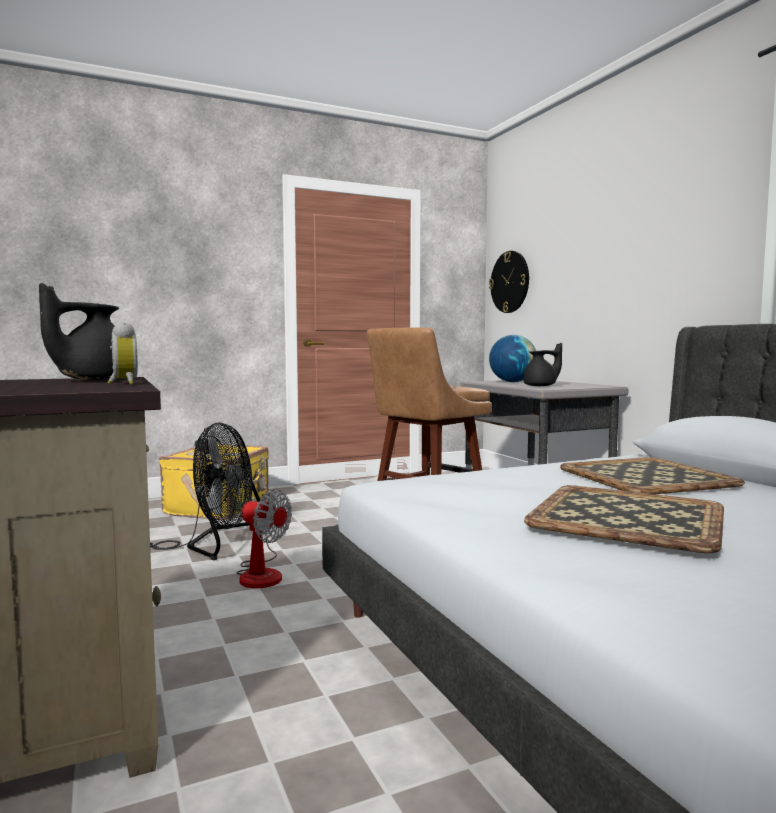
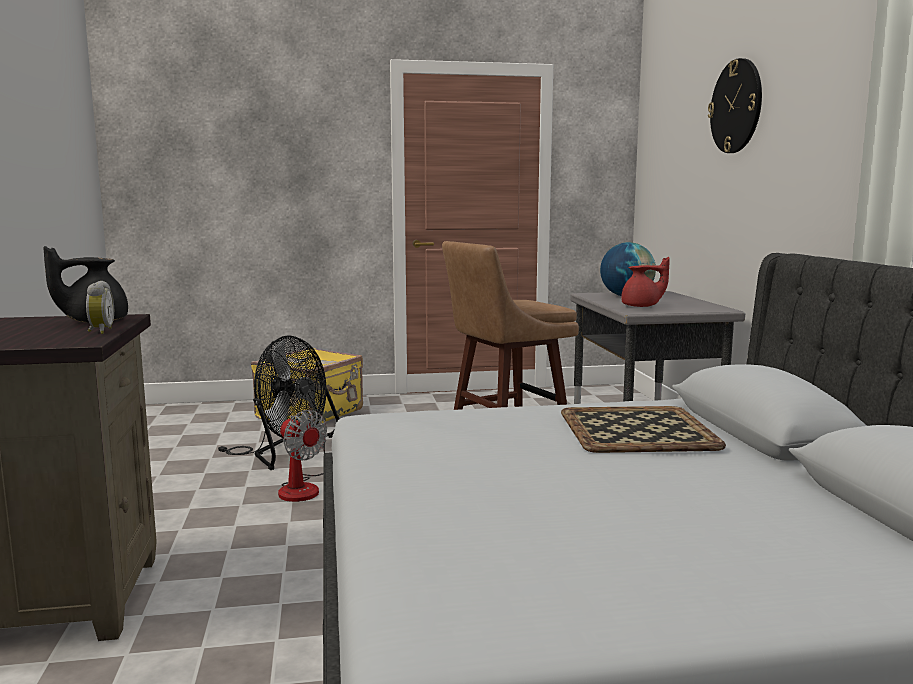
camera: 15 degrees right, 5 degrees up
(510, 282) = (655, 171): wall clock -> wall clock (736, 106)
(541, 386) = (642, 306): black teapot -> red teapot
(625, 517) = (526, 476): tray -> none

